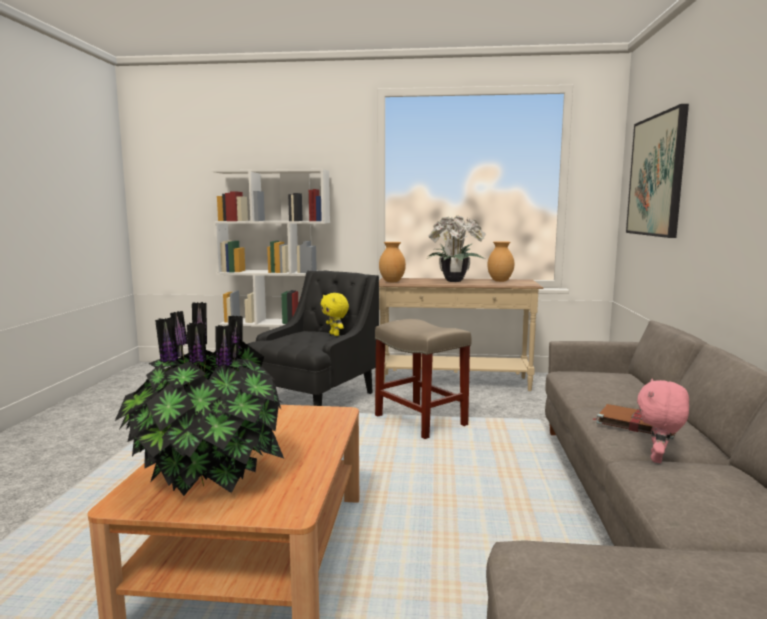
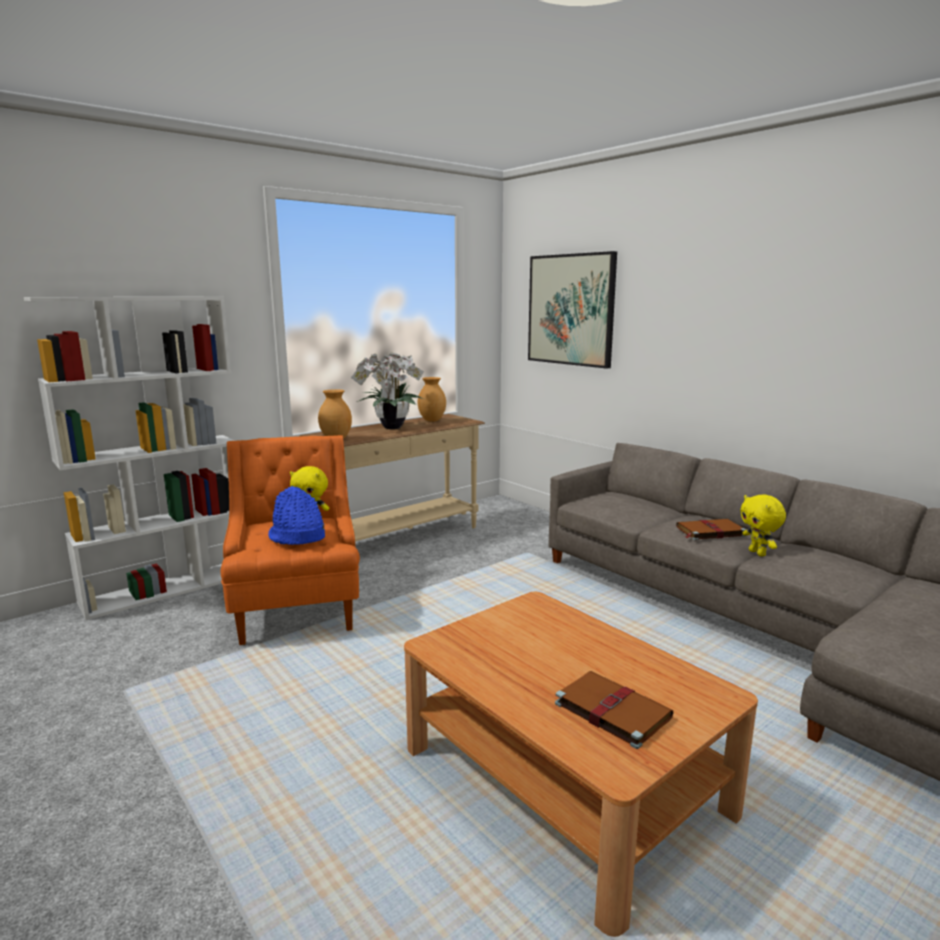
camera: 45 degrees left, 5 degrees up
(207, 478) = (610, 710): potted plant -> brown book
(300, 339) = (297, 537): none -> blue hat
(315, 400) = (297, 609): black armchair -> orange armchair
(421, 421) = (445, 589): beige stool -> none
(658, 459) = (758, 553): pink plush toy -> yellow plush toy

